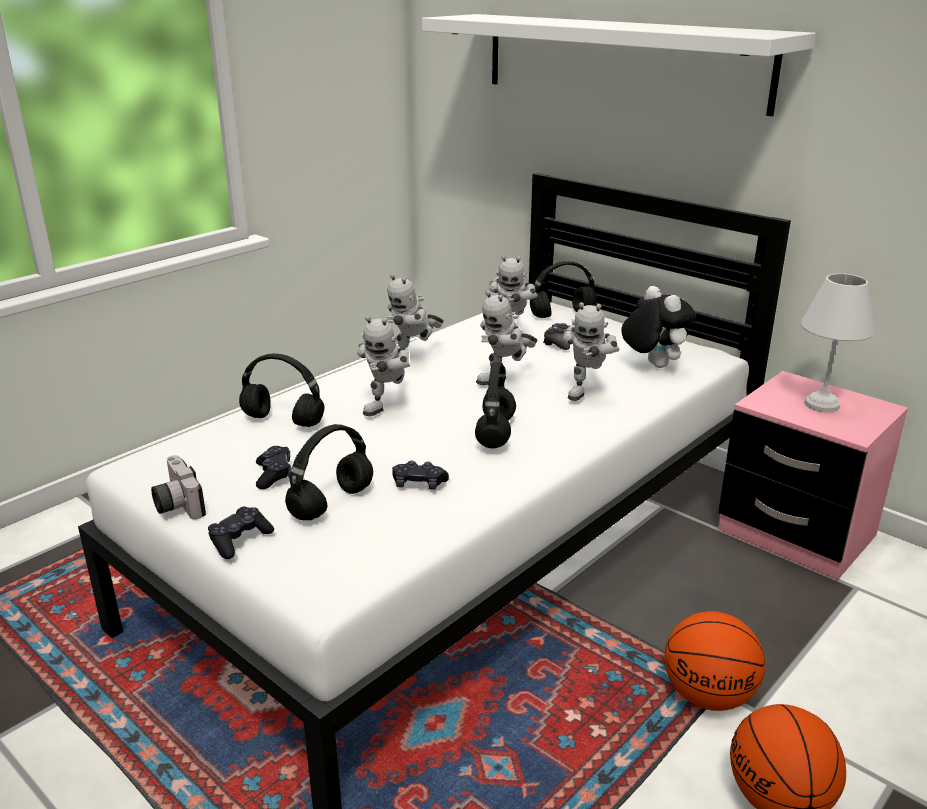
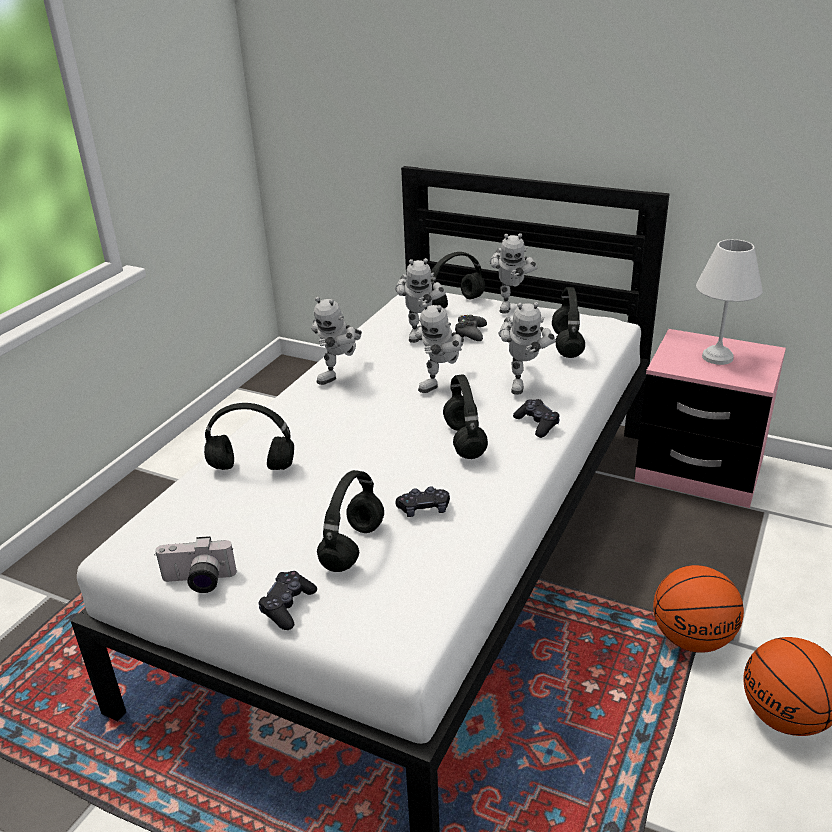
camera: 15 degrees left, 5 degrees up
(176, 505) = (198, 582): camera -> camera turned 45 degrees counterclockwise
(274, 474) = (277, 528): black game controller -> black game controller (537, 424)
(388, 406) = (347, 431): toy robot -> toy robot (510, 305)
(620, 60) = (484, 51): white shelf -> none
(652, 365) = (566, 344): plush toy -> black headphones

